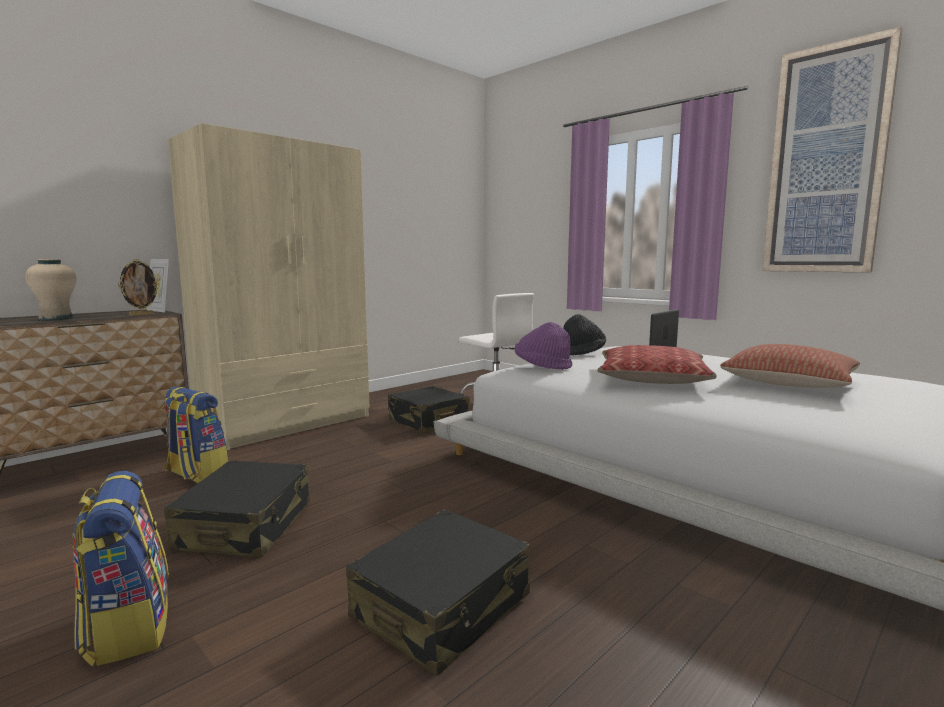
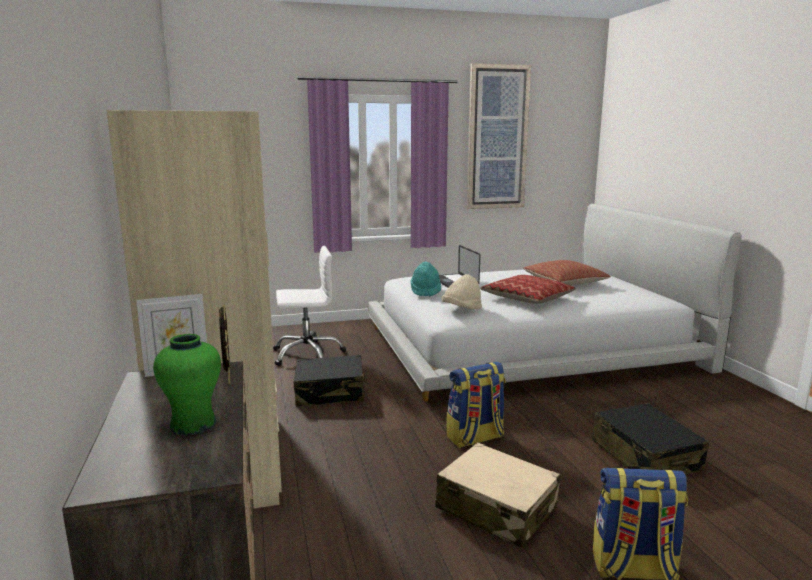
camera: 60 degrees left, 5 degrees up
(56, 318) = (193, 424): beige vase -> green vase
(196, 474) = (341, 528): backpack -> backpack (475, 438)
(246, 526) = (496, 508): black suitcase -> beige suitcase
(542, 367) = (461, 309): purple hat -> beige hat
(581, 353) = (425, 291): black hat -> turquoise hat

